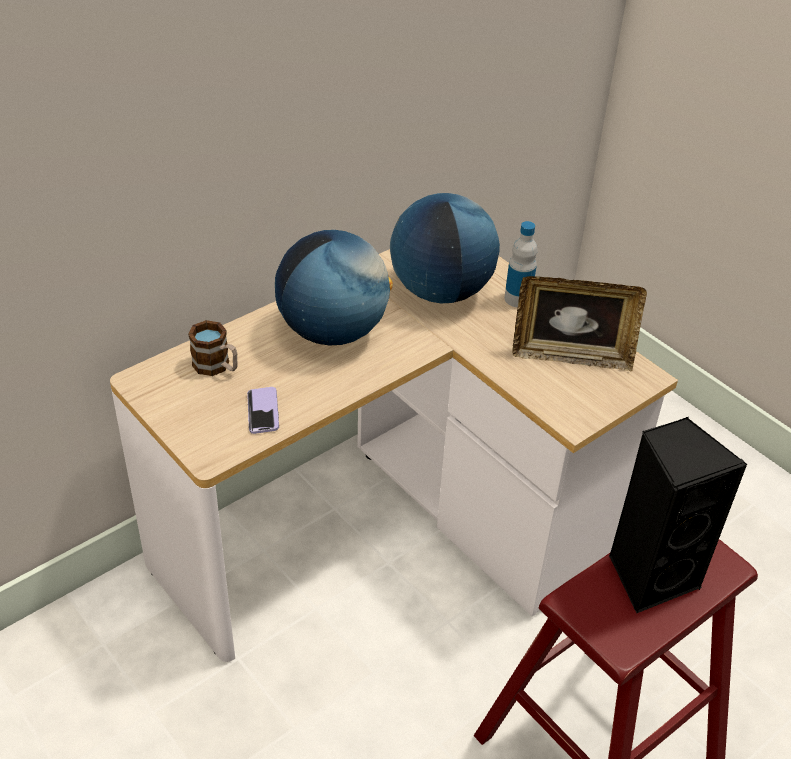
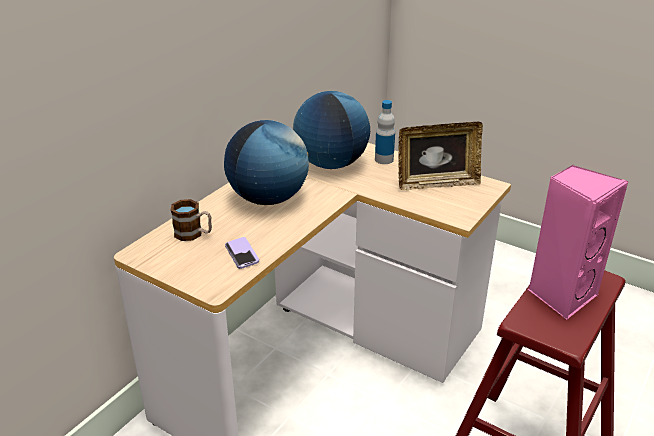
camera: 15 degrees left, 10 degrees down
(650, 575) = (560, 295): black speaker -> pink speaker

